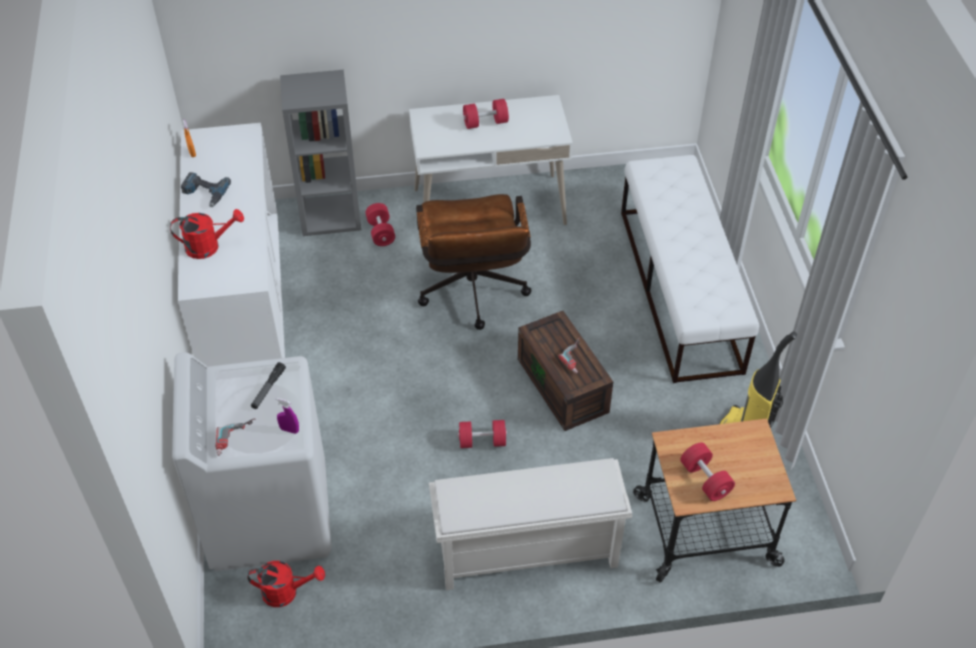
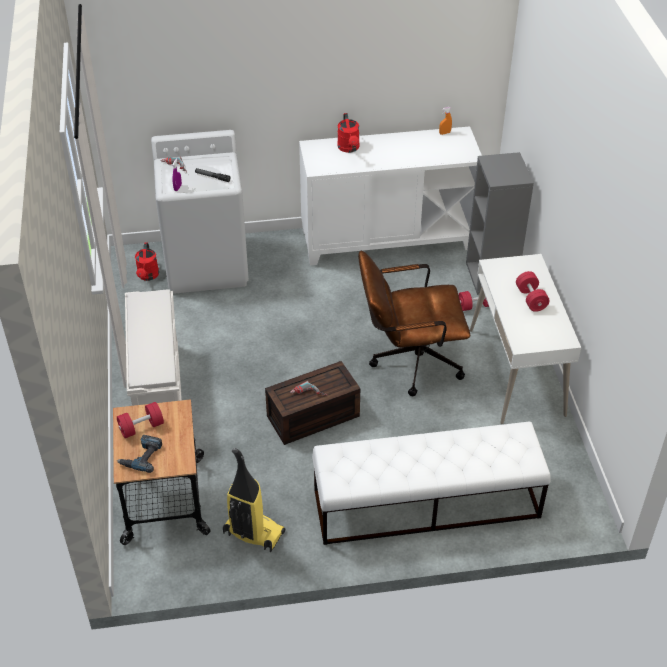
camera: 90 degrees right, 5 degrees down
(204, 193) = (402, 142): power drill -> power drill (142, 456)
(482, 441) = (259, 368): red dumbbell -> none

